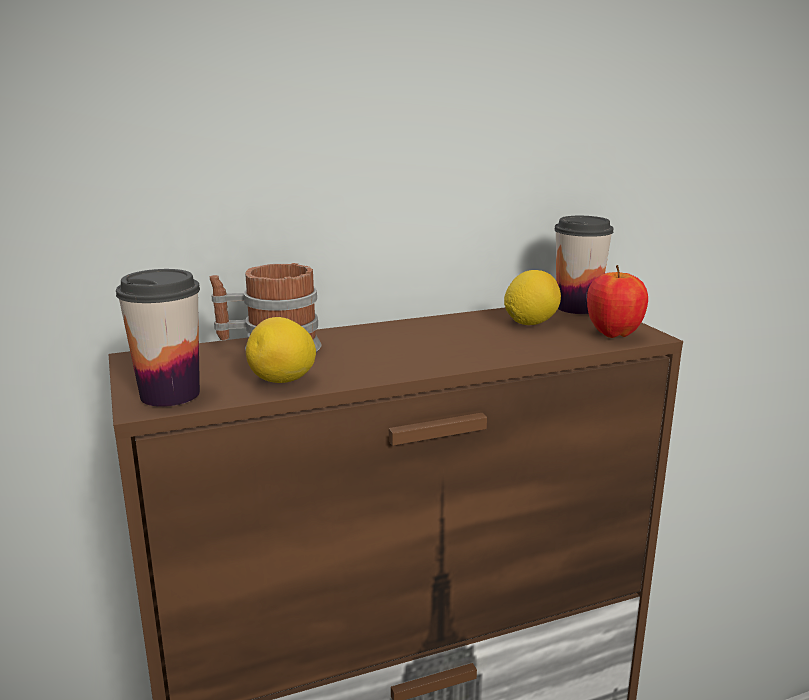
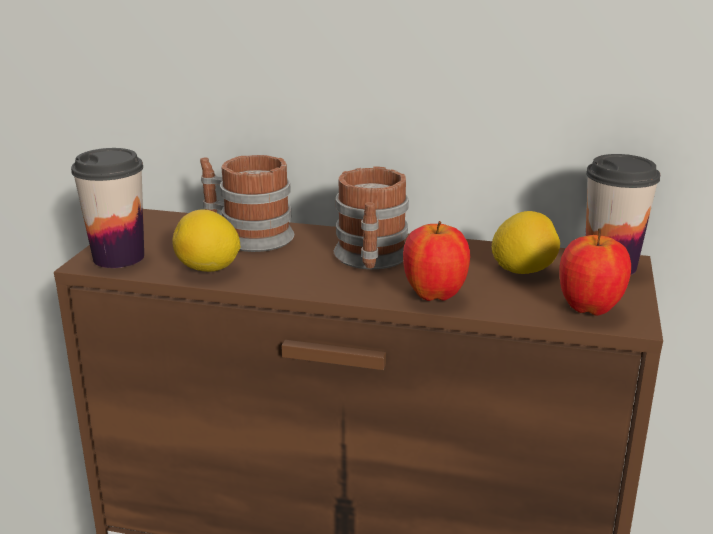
camera: 35 degrees right, 5 degrees up
(410, 342) = (371, 260): none -> mug
(502, 352) = (434, 295): none -> apple

